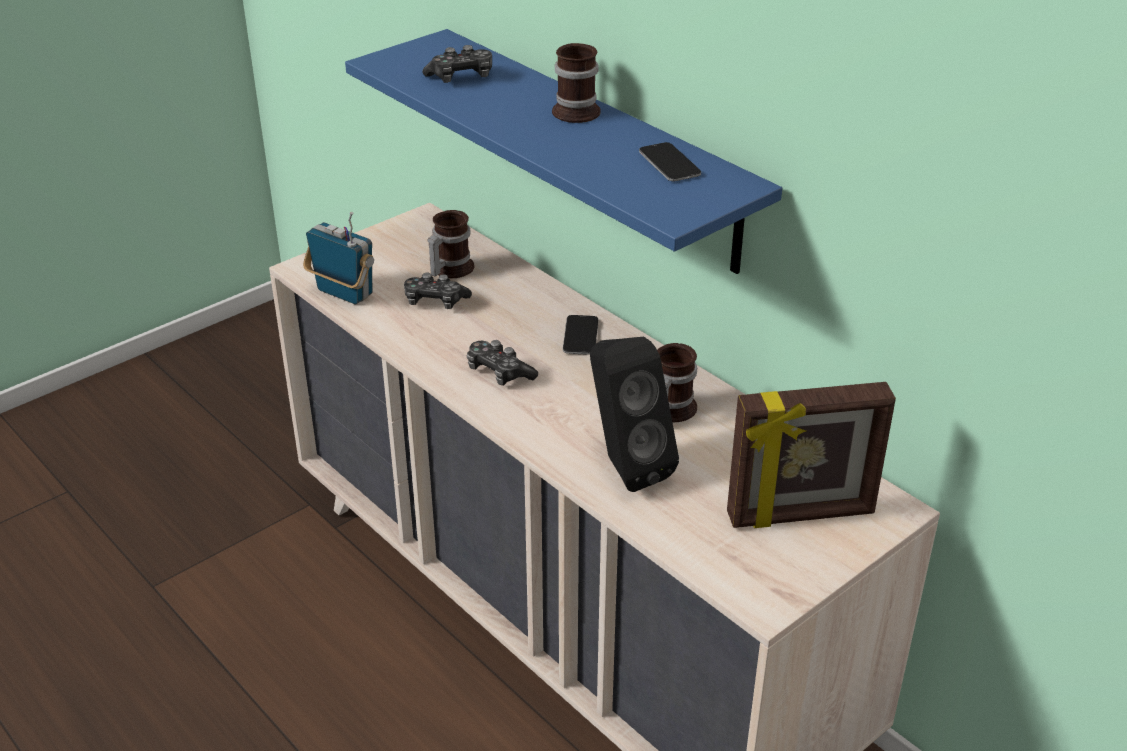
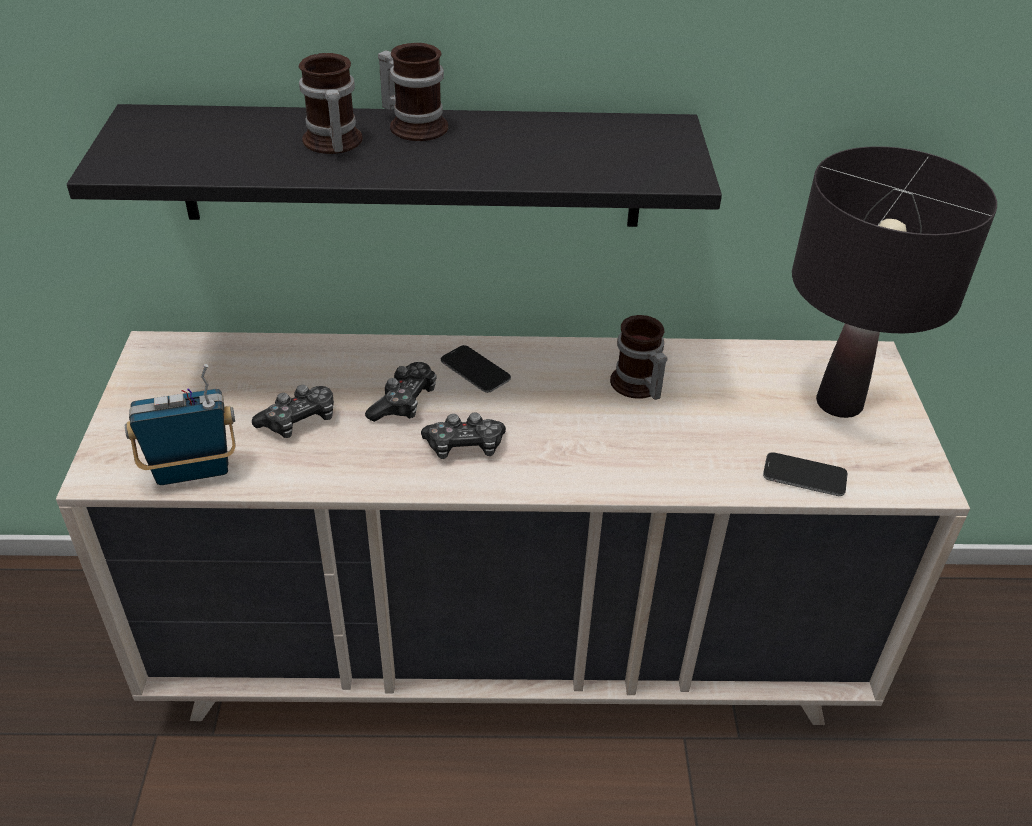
camera: 50 degrees left, 5 degrees up
(448, 269) = (260, 382): mug -> mug (330, 143)
(461, 77) = (240, 144): game controller -> game controller (404, 402)
(595, 148) = (411, 167): blue shelf -> black shelf
(625, 467) = (685, 454): black speaker -> none
(669, 164) = (587, 135): phone -> phone (804, 476)
(801, 515) = (838, 403): picture frame -> black table lamp

